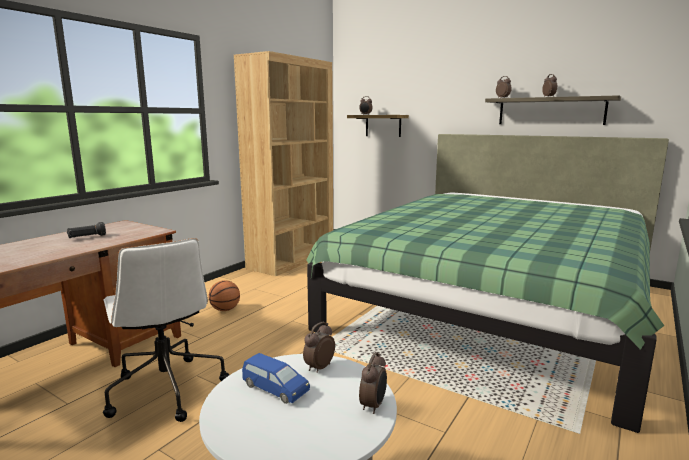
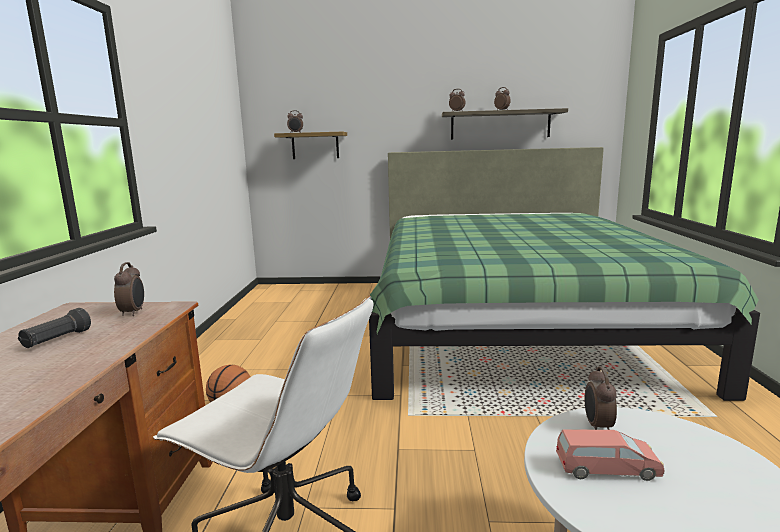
camera: 30 degrees left, 0 degrees up
(275, 389) = (606, 468): blue toy car -> pink toy car
(292, 260) = (243, 323): brown bookcase -> none
(373, 405) = (716, 445): alarm clock -> alarm clock (133, 312)

